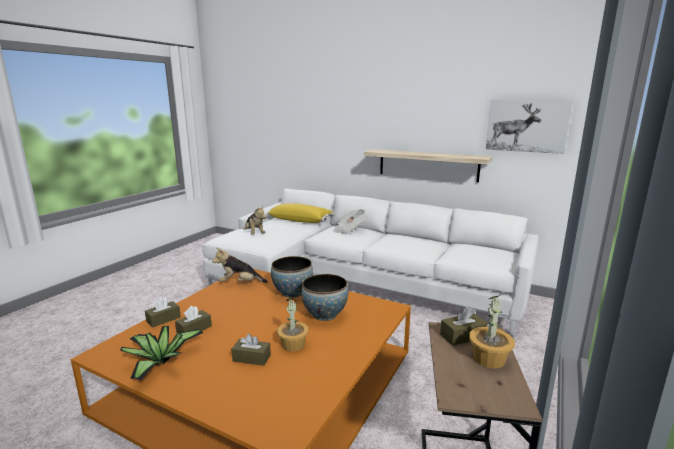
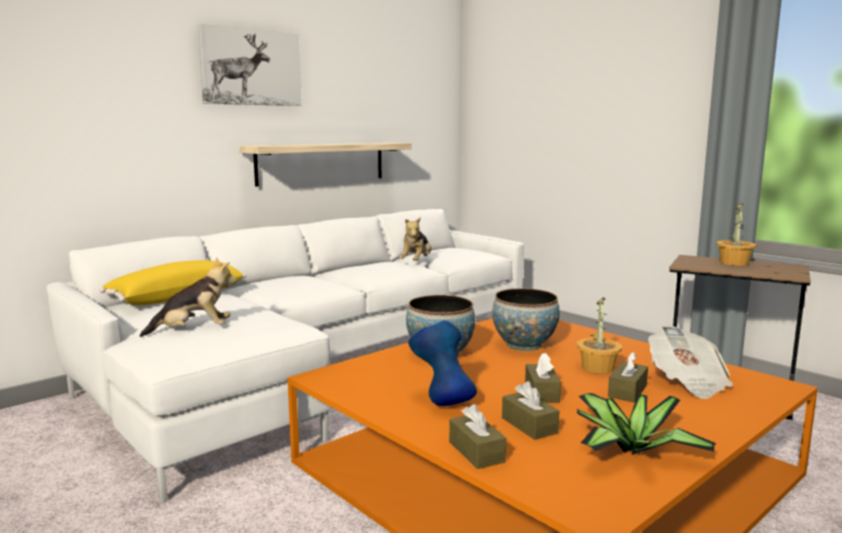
camera: 70 degrees left, 5 degrees down
(222, 303) = (442, 401): none -> blue vase
(240, 283) = (366, 384): plush toy -> plush toy (416, 262)
(349, 230) = (287, 281): newspaper -> newspaper (687, 382)
(462, 336) = (697, 263): brown tissue box -> brown tissue box (541, 392)
(527, 126) = (417, 103): picture -> picture (250, 67)

